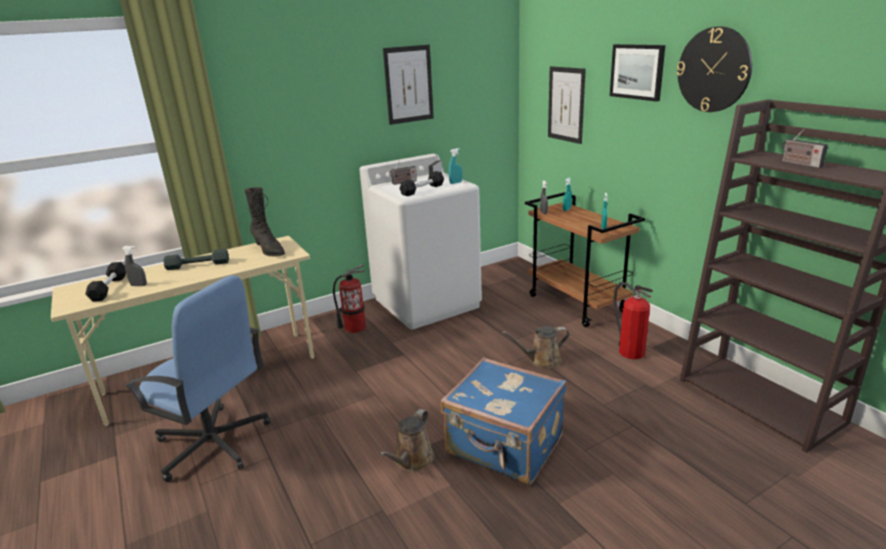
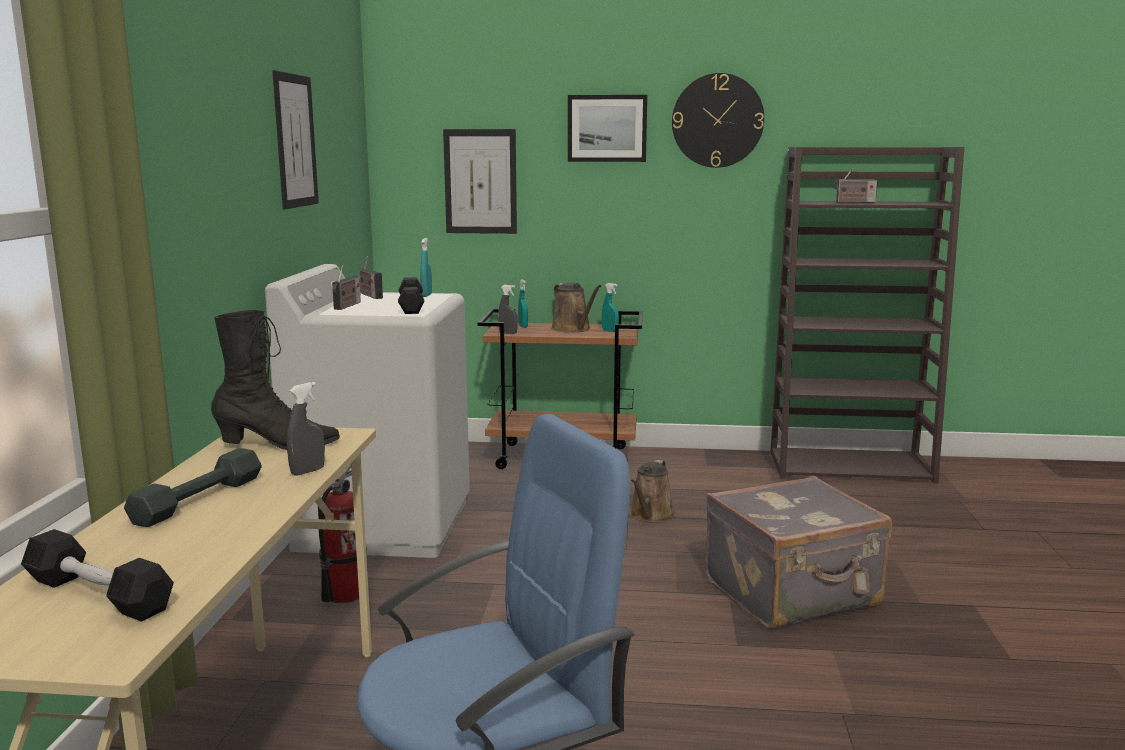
camera: 55 degrees left, 10 degrees down
(139, 285) = (168, 563): grey spray bottle -> grey spray bottle (307, 471)
(412, 460) = (757, 659): brown watering can -> brown watering can (573, 329)
(505, 446) = (793, 594): blue suitcase -> grey suitcase
(629, 351) = (699, 475): fire extinguisher -> none

